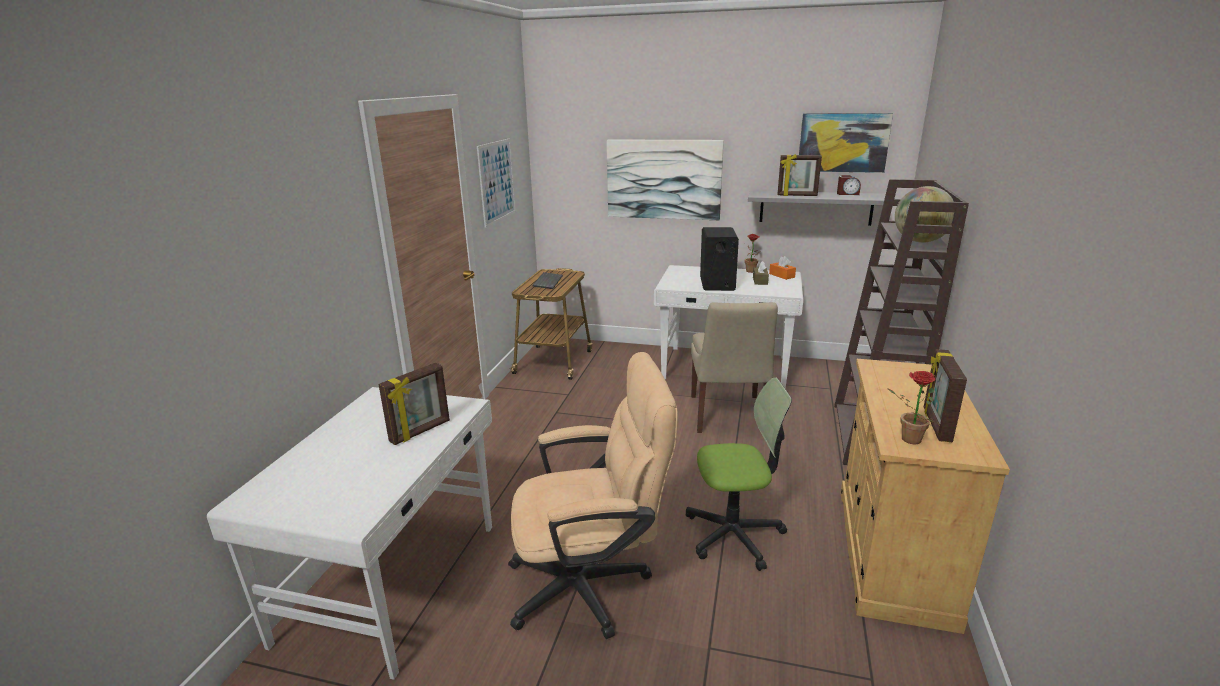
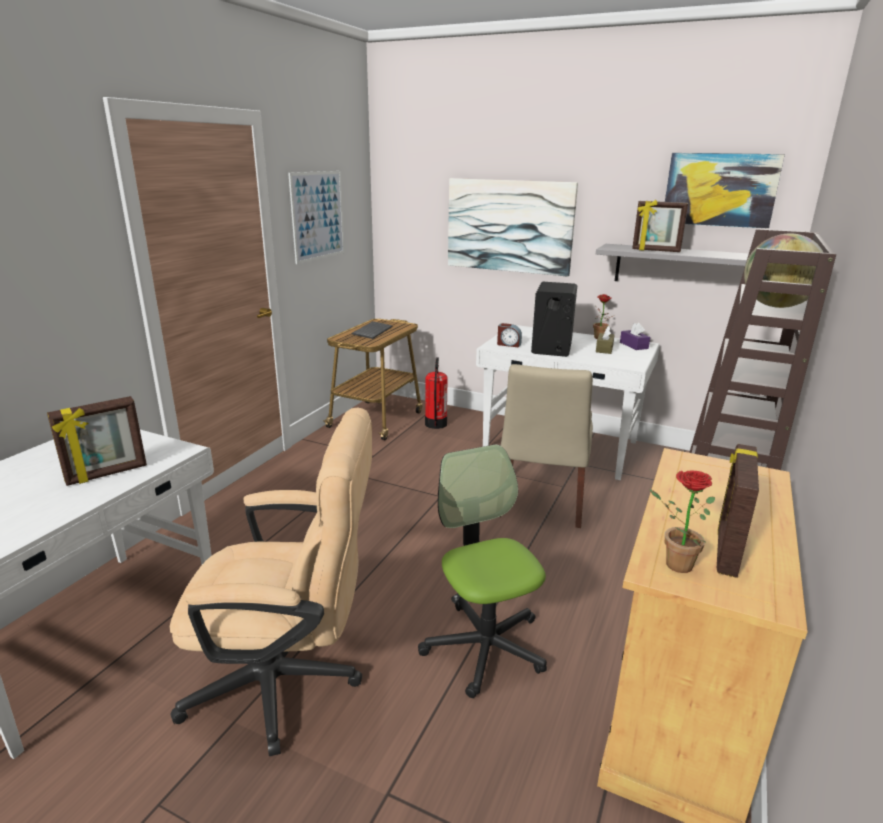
camera: 10 degrees right, 0 degrees up
(609, 360) = (435, 424): none -> fire extinguisher
(734, 534) = (484, 647): office chair -> office chair turned 120 degrees counterclockwise
(782, 275) = (633, 345): orange tissue box -> purple tissue box
(847, 194) = (720, 252): alarm clock -> alarm clock (508, 344)

